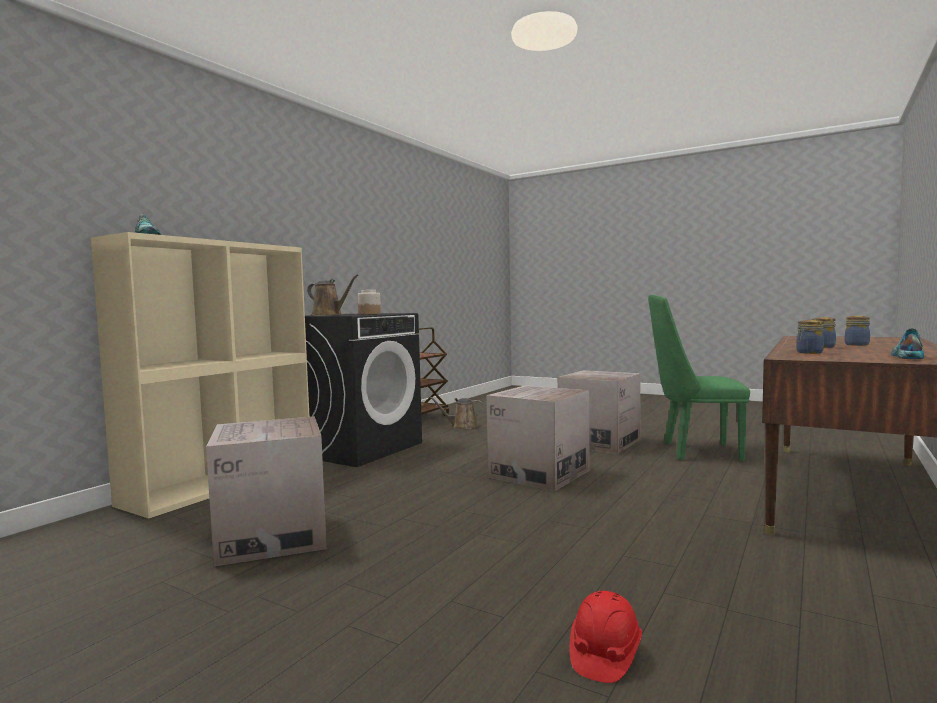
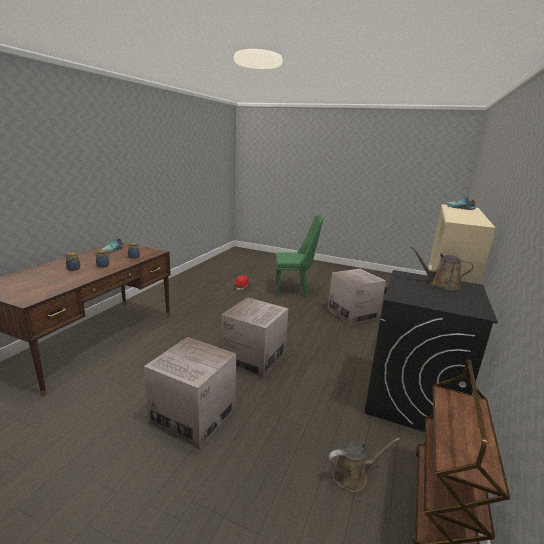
camera: 170 degrees right, 15 degrees up
(369, 314) = (416, 290): jar -> none
(694, 451) = (121, 395): green chair -> green chair (294, 289)

